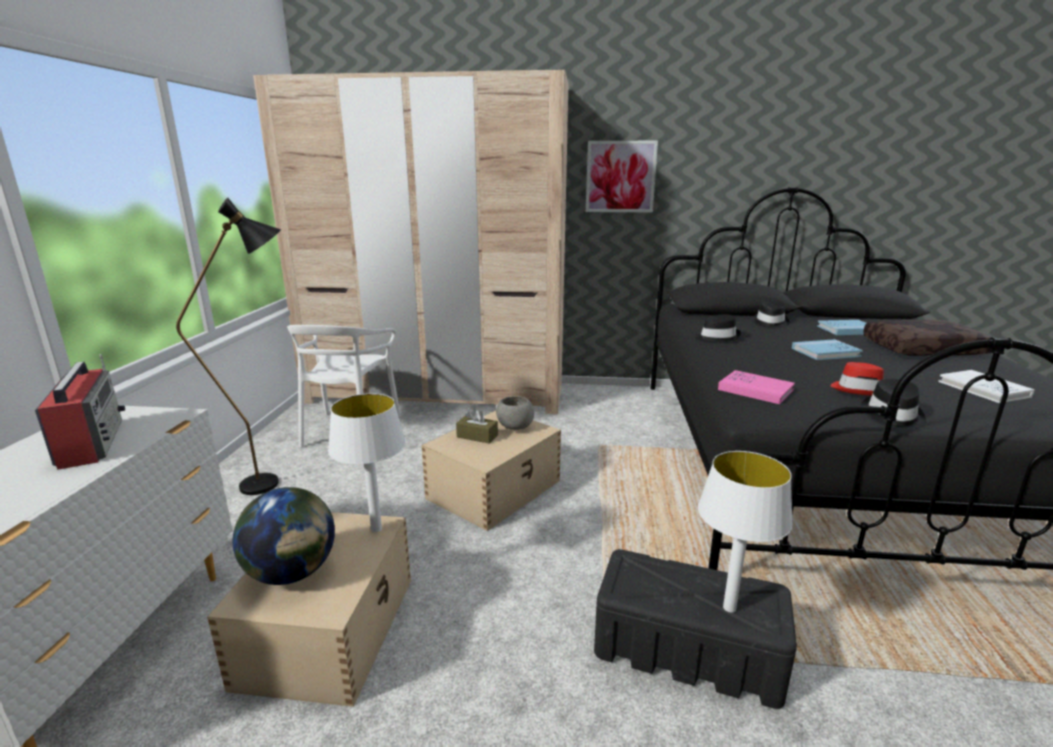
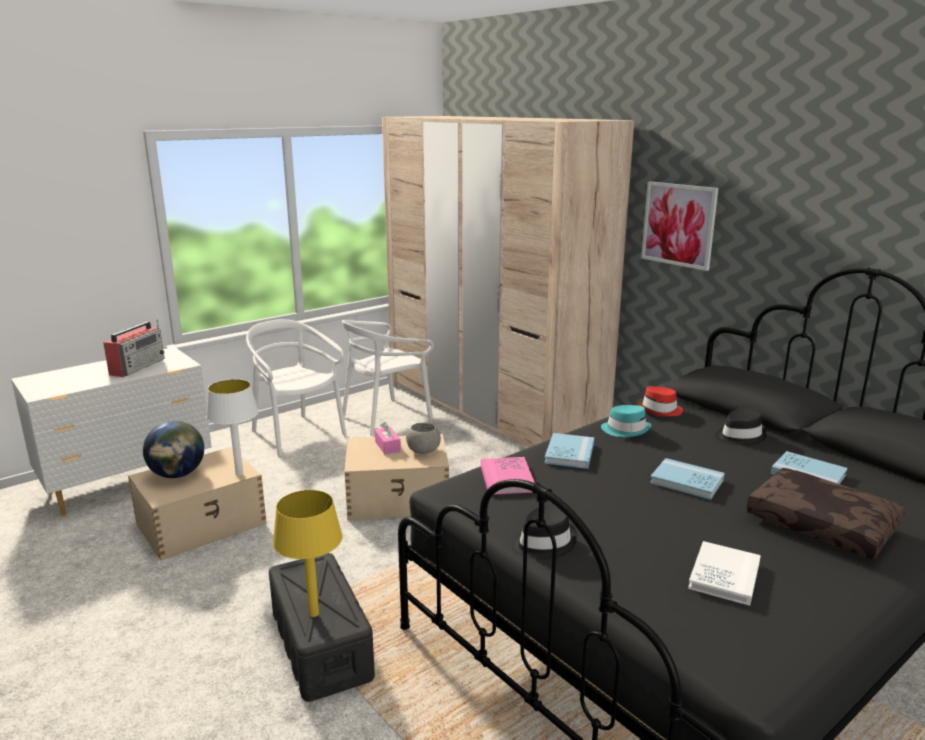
camera: 45 degrees right, 0 degrees up
(274, 482) = (296, 434): black floor lamp -> white chair
(477, 436) = (387, 446): brown tissue box -> pink tissue box
(717, 338) = (626, 430): black hat -> turquoise hat
(730, 608) = (314, 614): white table lamp -> yellow table lamp
(735, 361) = (569, 453): none -> blue book
(858, 390) = (590, 517): red hat -> red hat (660, 410)

